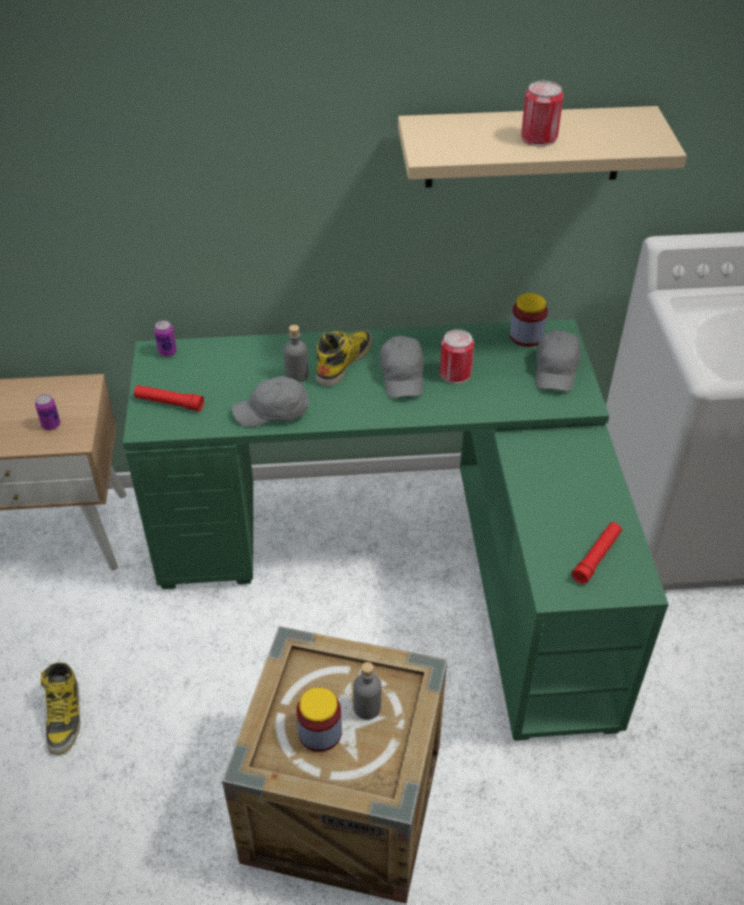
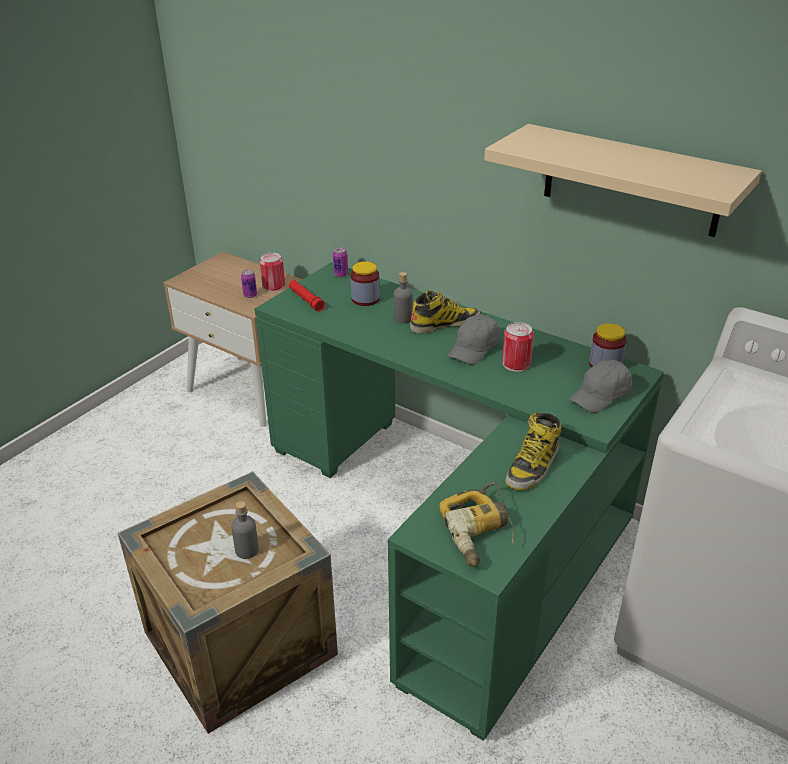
camera: 40 degrees right, 10 degrees down
(64, 716) = (150, 488): boot -> boot (533, 466)
(272, 412) = (360, 331): grey cap -> none
(320, 732) = (202, 545): jar -> jar (365, 299)
(539, 137) = (615, 160): can -> can (273, 286)
(596, 557) = (480, 531): red flashlight -> power drill

